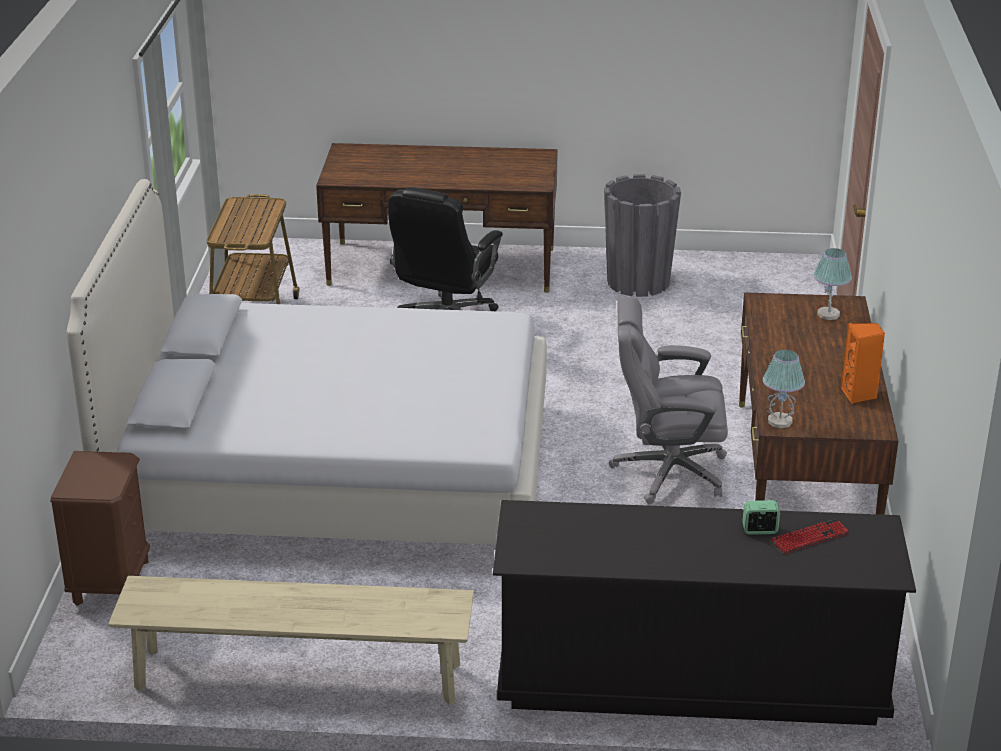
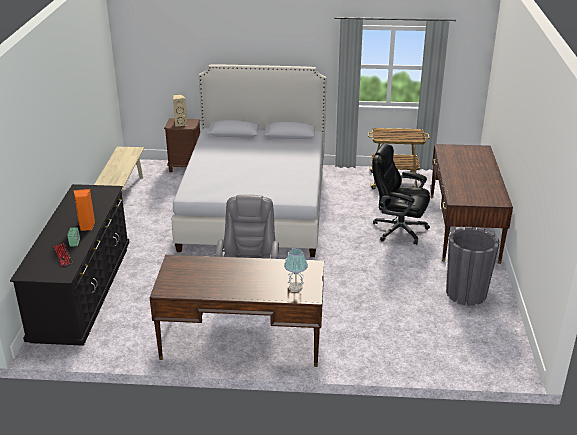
camera: 90 degrees right, 0 degrees up
(99, 476) = (180, 124): none -> beige speaker
(780, 421) = (177, 261): table lamp -> none
(859, 394) = (200, 289): orange speaker -> orange speaker (86, 226)

